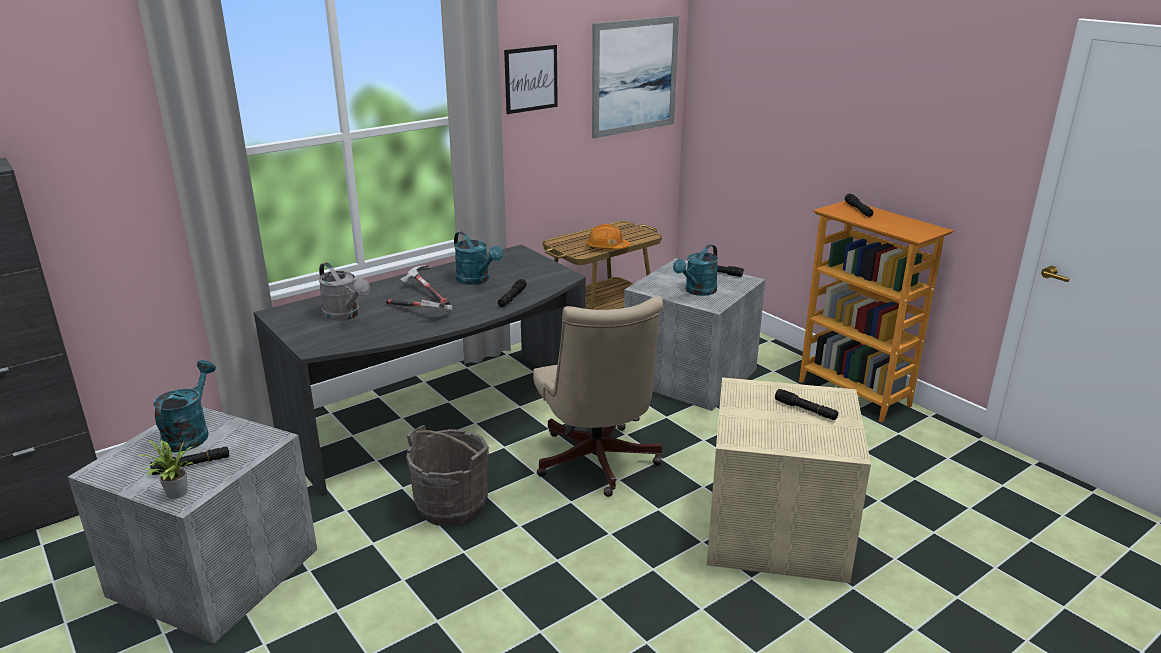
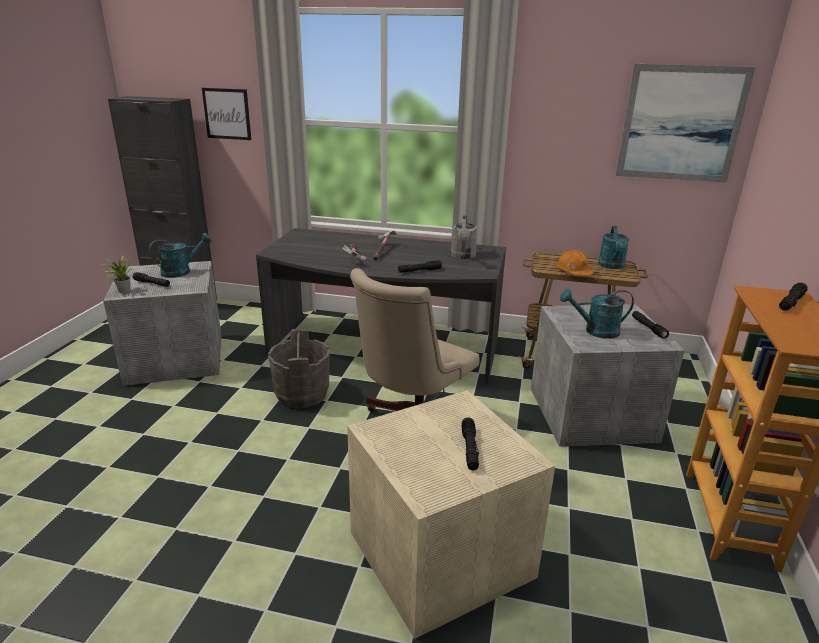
camera: 50 degrees right, 0 degrees up
(345, 315) = (322, 244): grey watering can -> grey watering can (463, 256)
(477, 280) = (426, 254): turquoise watering can -> turquoise watering can (612, 266)
(531, 79) = (554, 108): picture -> picture (227, 114)

